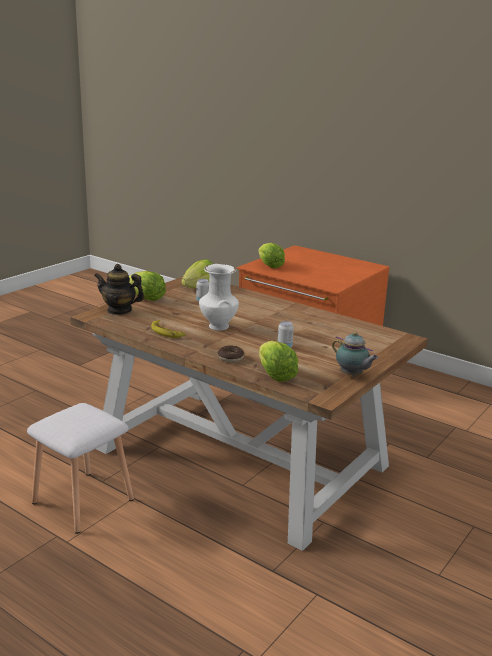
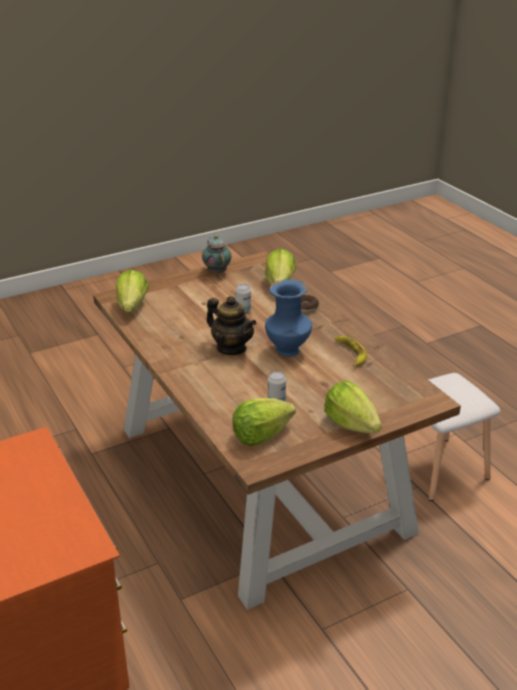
camera: 155 degrees left, 10 degrees up
(119, 310) = (394, 404): teapot -> teapot (231, 348)
(218, 326) = (288, 351): white vase -> blue vase
(269, 265) = (54, 542): lettuce -> lettuce (132, 306)

